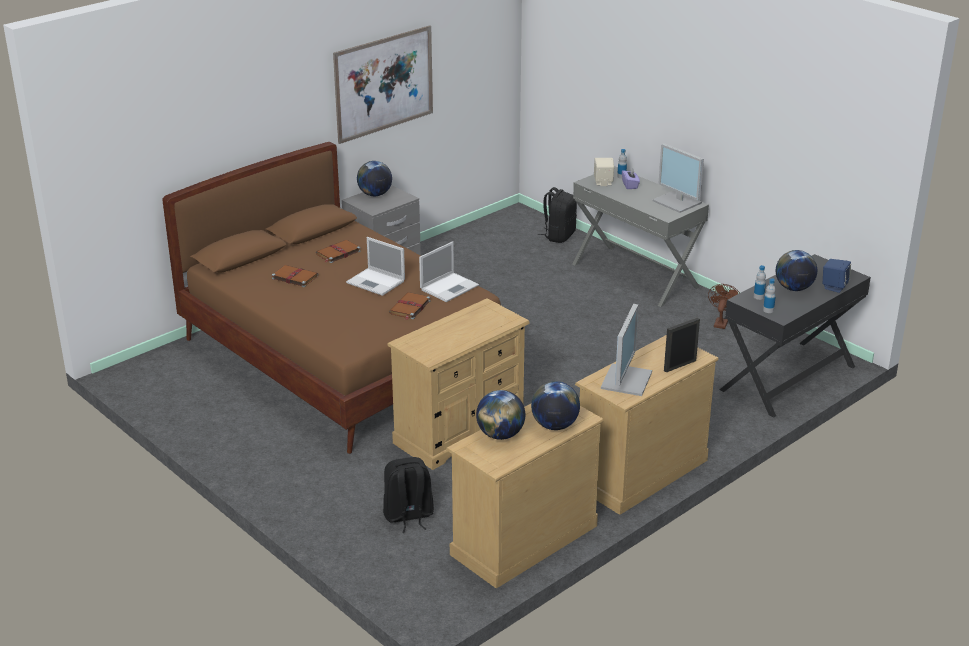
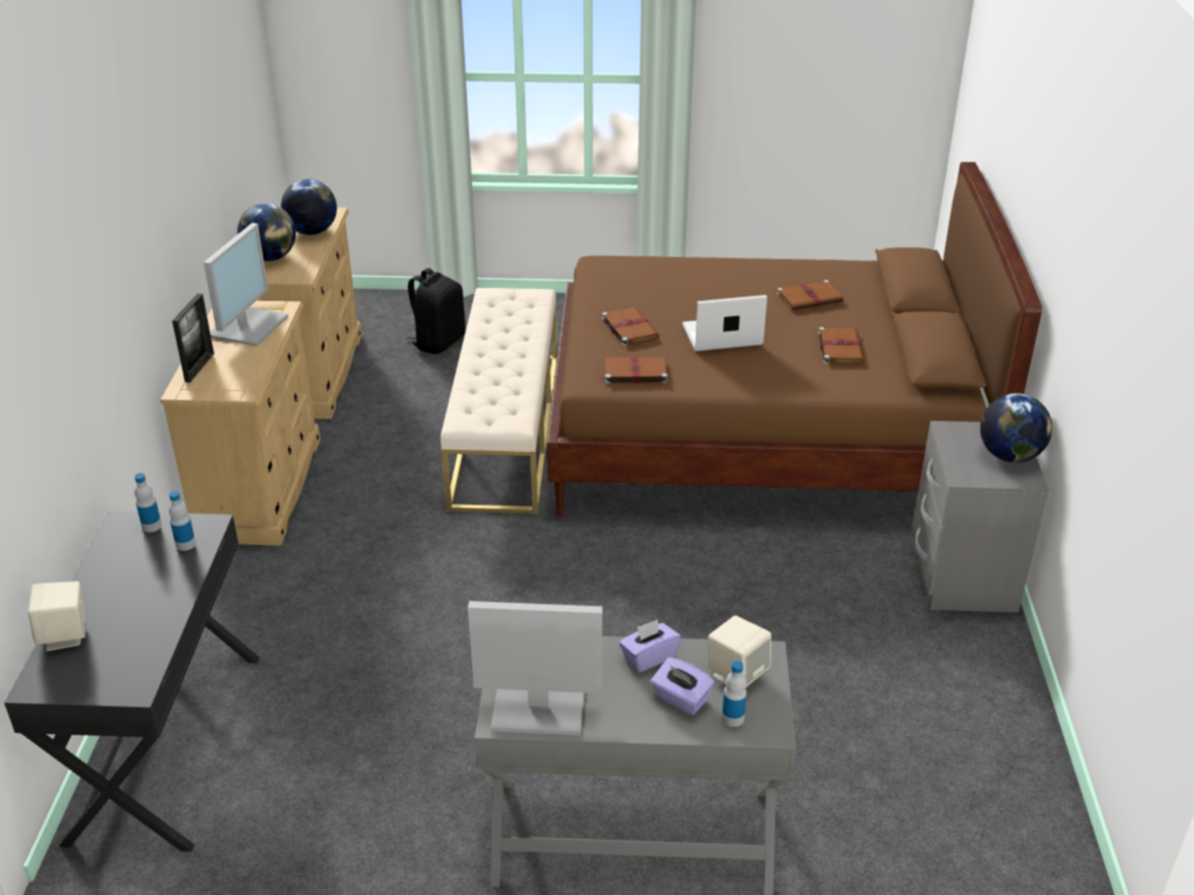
camera: 135 degrees right, 5 degrees up
(384, 83) = (1100, 307): picture -> none
(450, 287) = (634, 372): laptop -> brown book
(460, 431) = (506, 429): beige dresser -> beige bench
(559, 236) = (895, 856): black backpack -> none
(624, 196) = (649, 657): none -> purple tissue box
(625, 379) = (248, 326): monitor -> monitor turned 135 degrees counterclockwise
(721, 322) = (370, 809): brown fan -> none
(794, 288) = (137, 593): globe -> none
(834, 287) = (65, 636): blue speaker -> beige speaker

